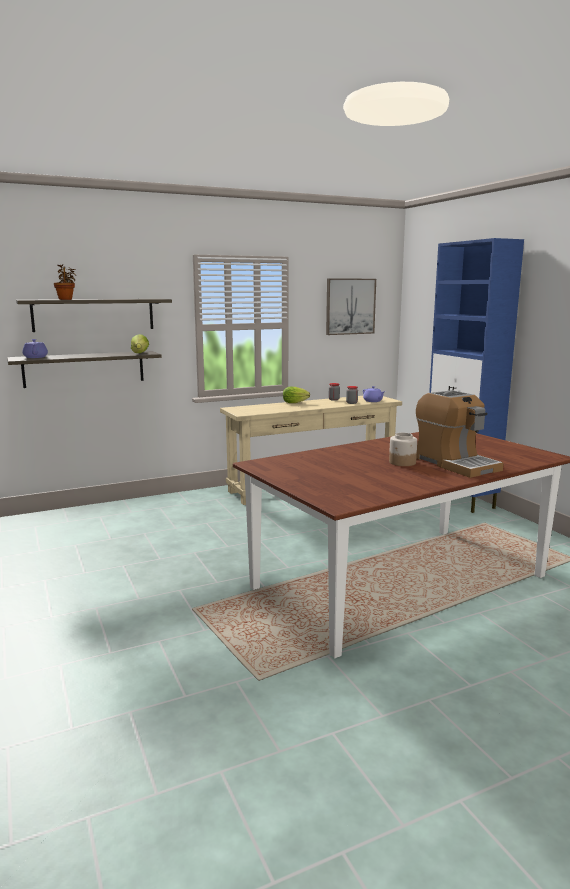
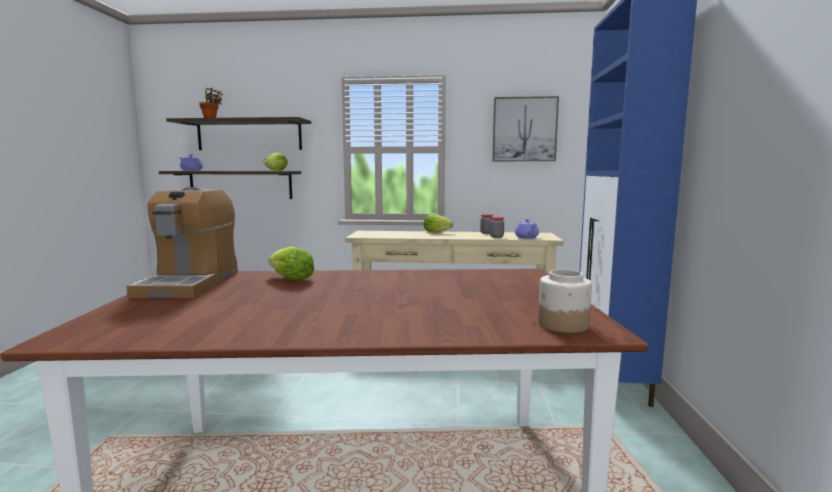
camera: 30 degrees right, 5 degrees down
(335, 455) = (291, 279): none -> lettuce
(402, 462) = (332, 300): jar -> jar (563, 325)
(455, 464) = (396, 314): coffee machine -> coffee machine (190, 283)

